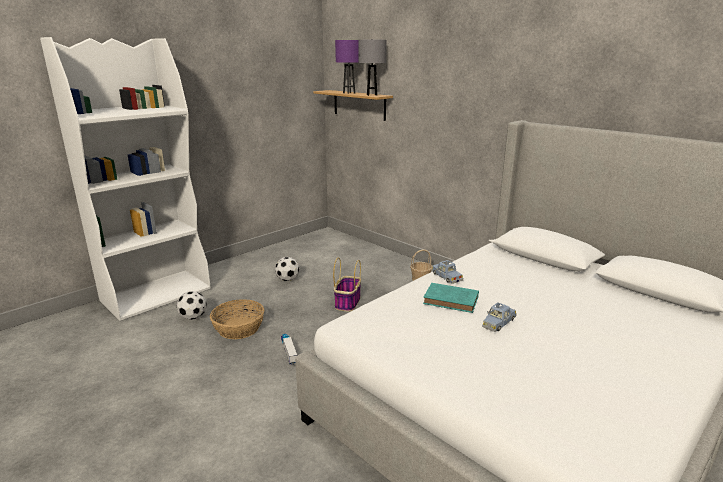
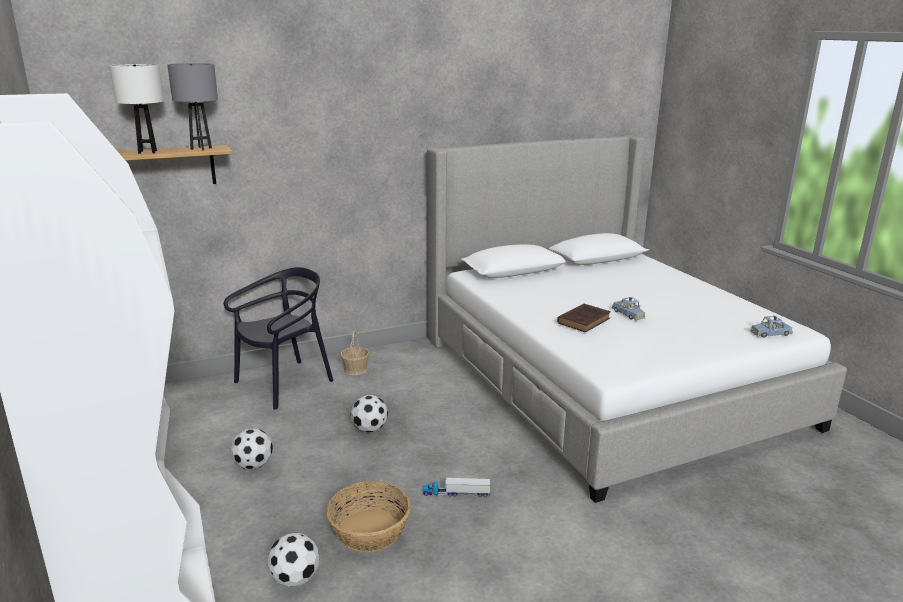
camera: 70 degrees left, 0 degrees up
(347, 302) = (369, 429): basket -> football
(349, 93) = (147, 152): purple table lamp -> white table lamp
(380, 263) = (284, 383): none -> black chair
(446, 277) = (531, 313): blue toy car -> blue toy car (770, 334)
(452, 301) = (584, 320): turquoise book -> brown book

